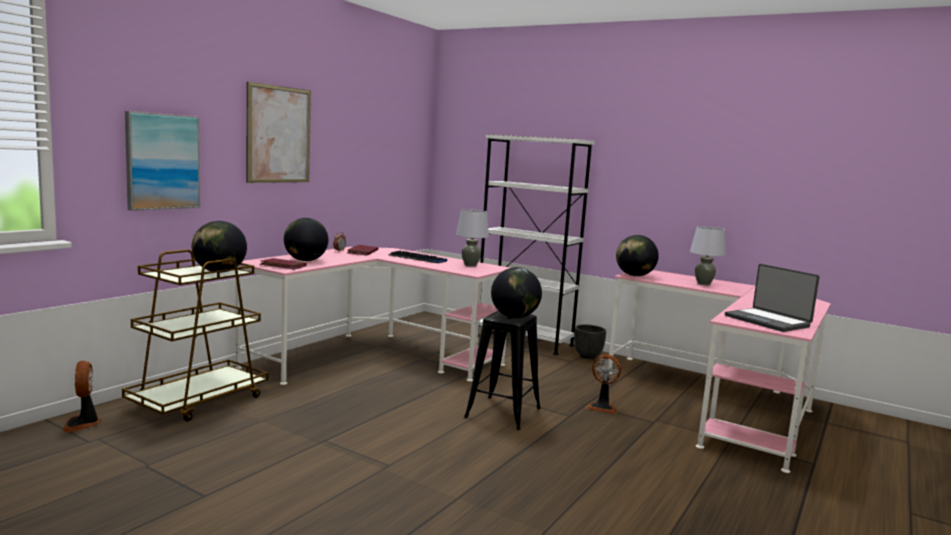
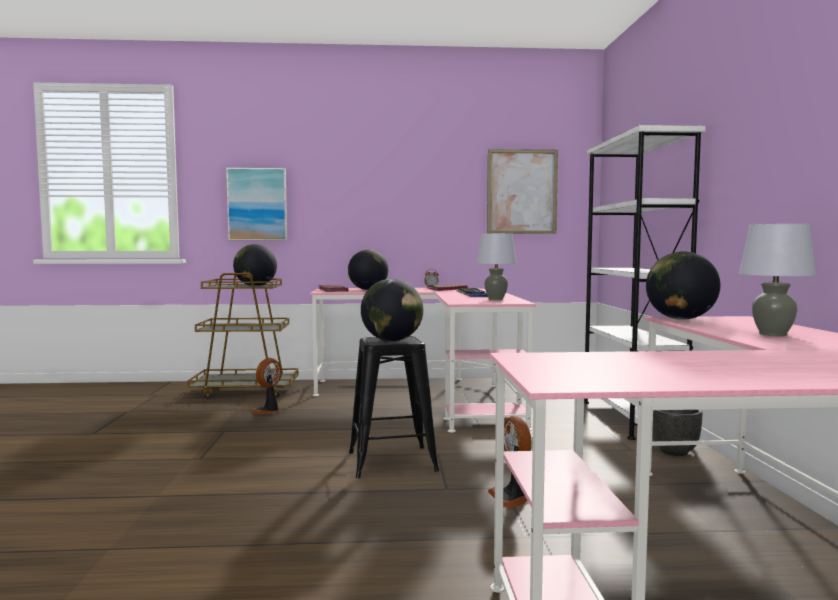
camera: 55 degrees right, 5 degrees down
(83, 424) = (173, 387): fan -> fan (268, 411)
(279, 134) = (371, 179): picture -> picture (522, 191)
(768, 321) = (595, 368): laptop -> none

